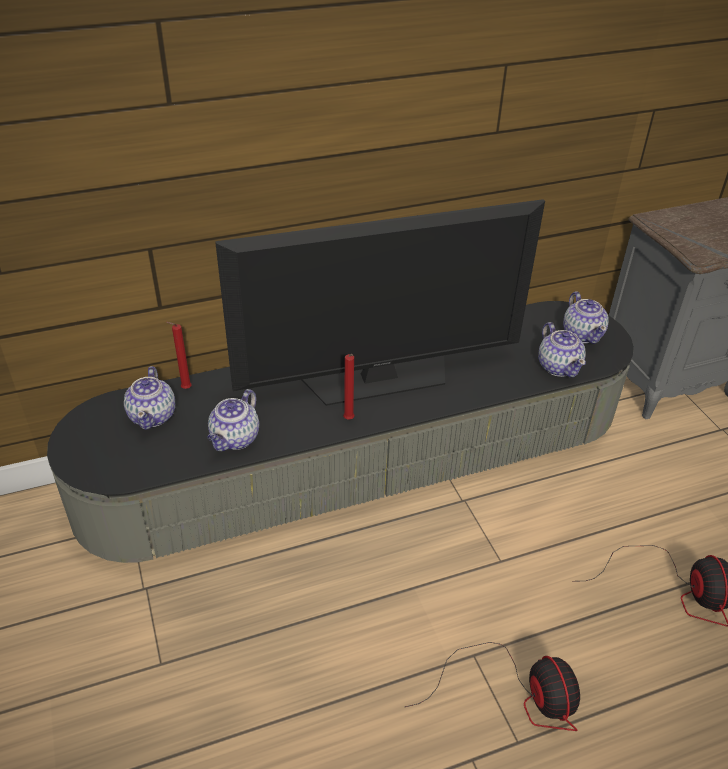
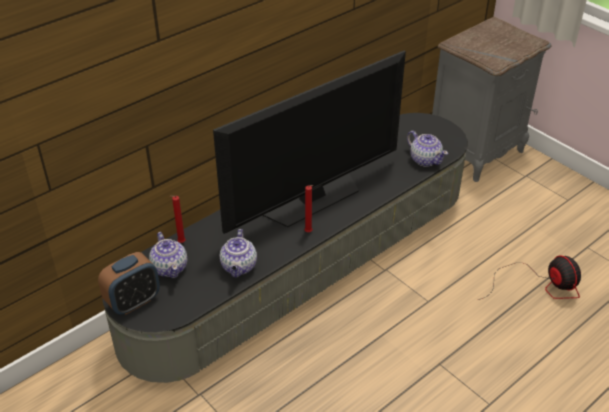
camera: 20 degrees left, 0 degrees up
(84, 445) = (133, 302): none -> alarm clock
(517, 694) = (476, 377): fan -> none
(582, 334) = (429, 133): teapot -> none

